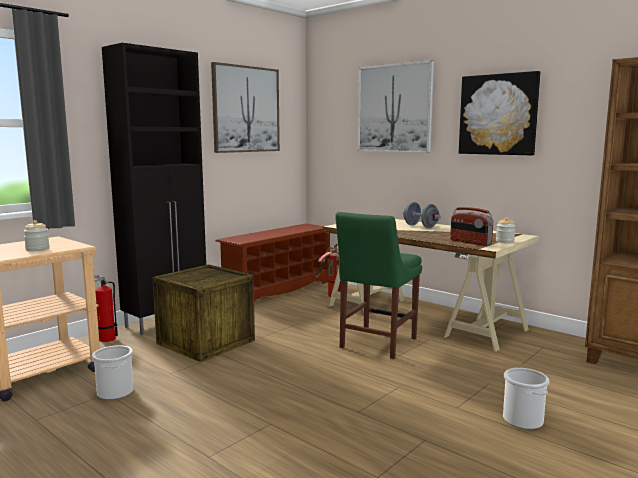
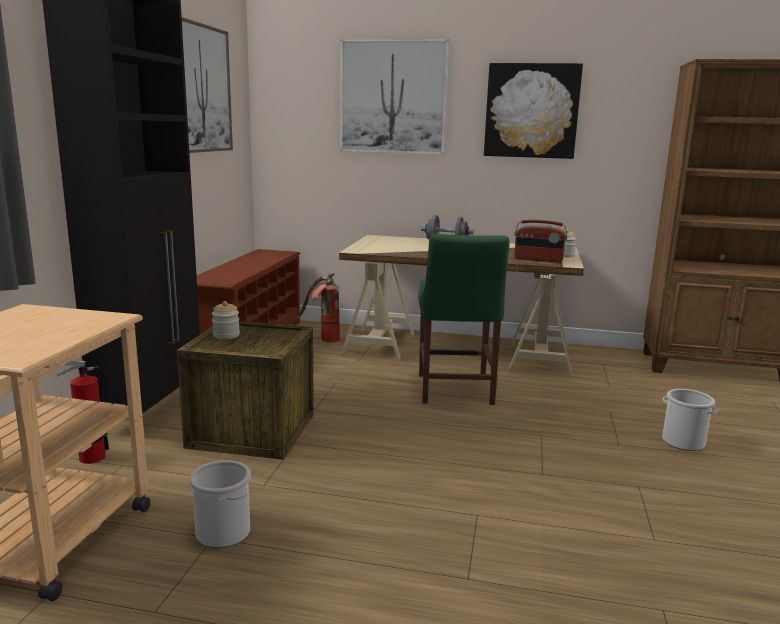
camera: 30 degrees left, 5 degrees up
(37, 249) = (52, 331): jar -> jar (226, 335)

